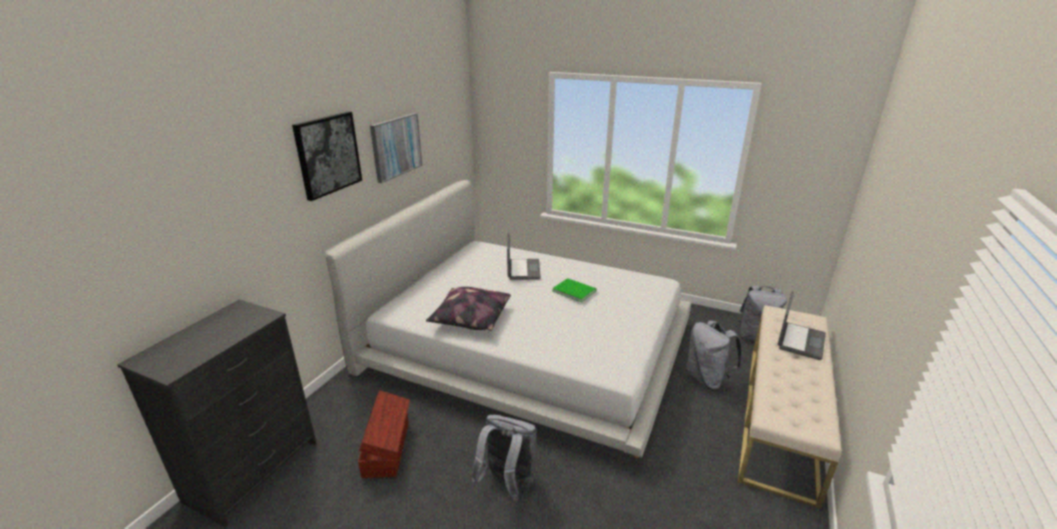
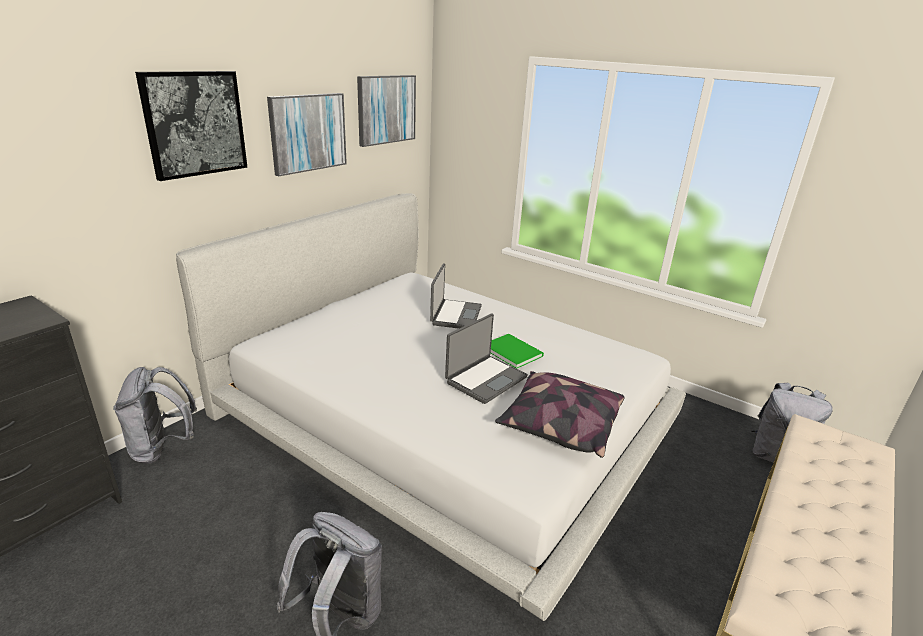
camera: 10 degrees right, 0 degrees up
(388, 448) = (205, 527): brown storage box -> none
(443, 119) = (386, 109): none -> picture
(470, 318) = (357, 368): pillow -> pillow (559, 425)
(707, 379) = (687, 509): grey backpack -> grey backpack (162, 448)
(799, 341) = (841, 480): laptop -> laptop (485, 379)

